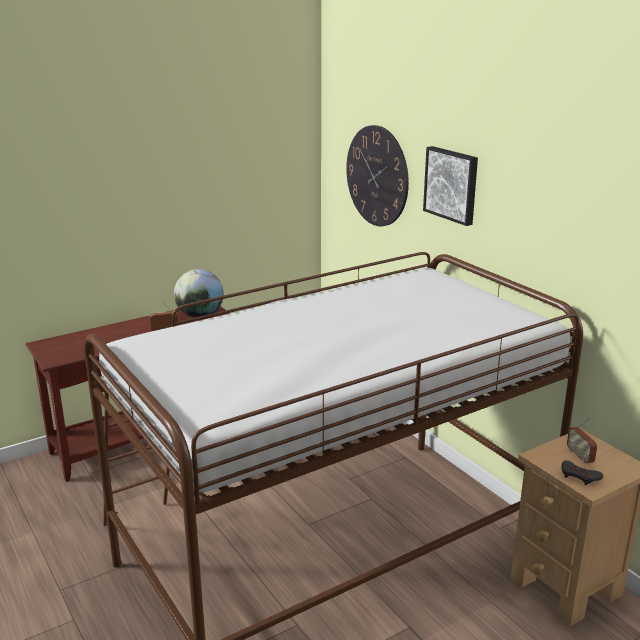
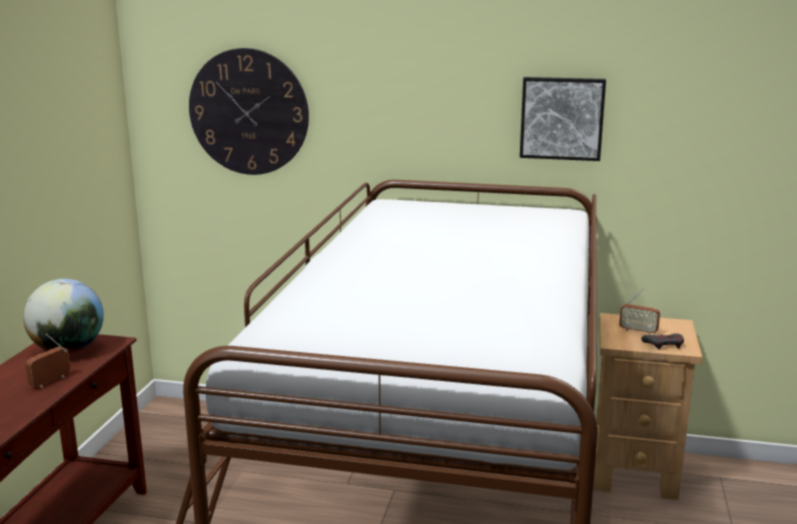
camera: 45 degrees left, 5 degrees down
(452, 184) = (383, 98): picture -> picture (562, 118)

